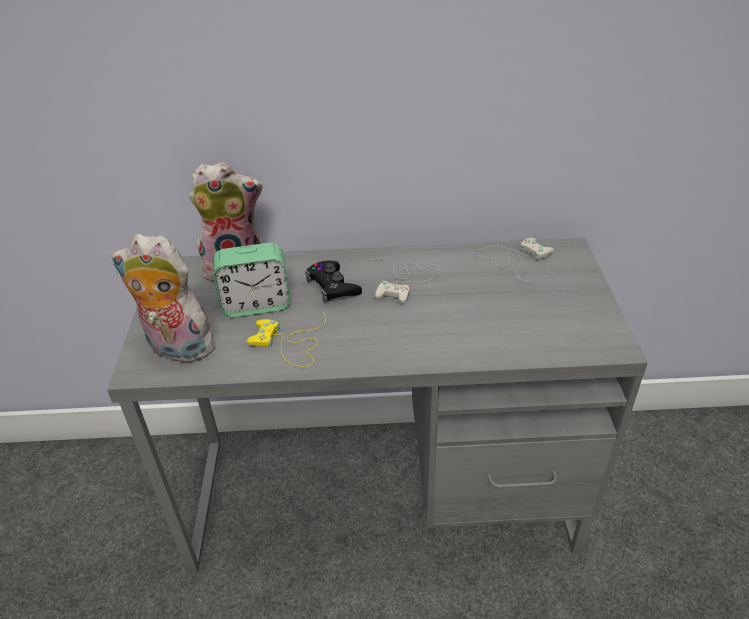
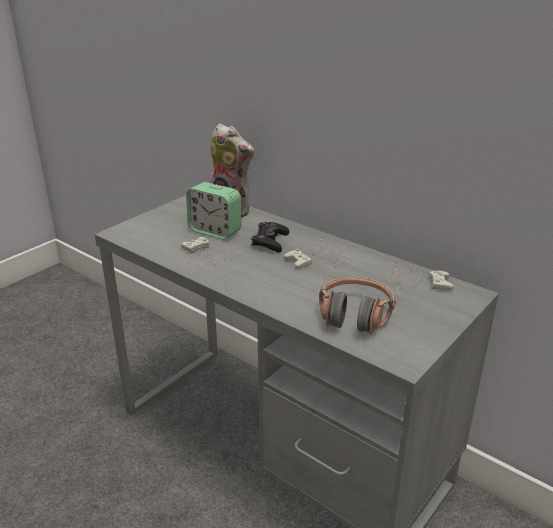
camera: 40 degrees right, 10 degrees down
(177, 349) = (147, 232): plush toy -> none
(290, 343) = (203, 256): yellow game controller -> white game controller
(519, 324) = (354, 315): none -> headphones

